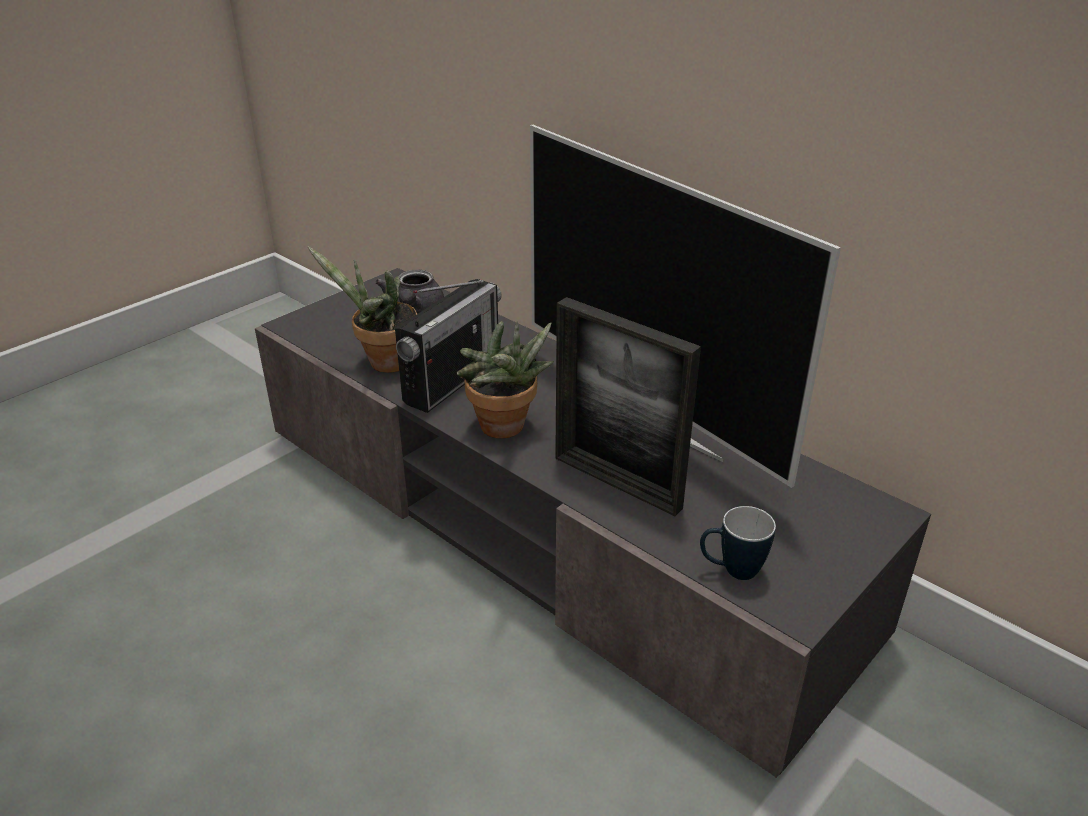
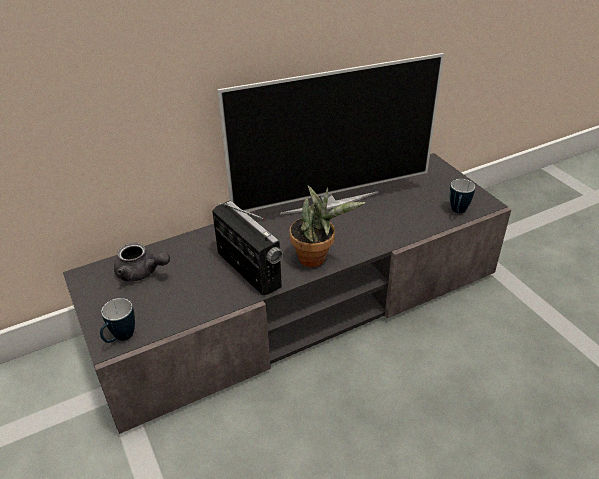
camera: 70 degrees left, 5 degrees up
(301, 328) = (120, 338): none -> mug
(383, 363) = (206, 299): potted plant -> none
(616, 482) = (382, 229): picture frame -> none

